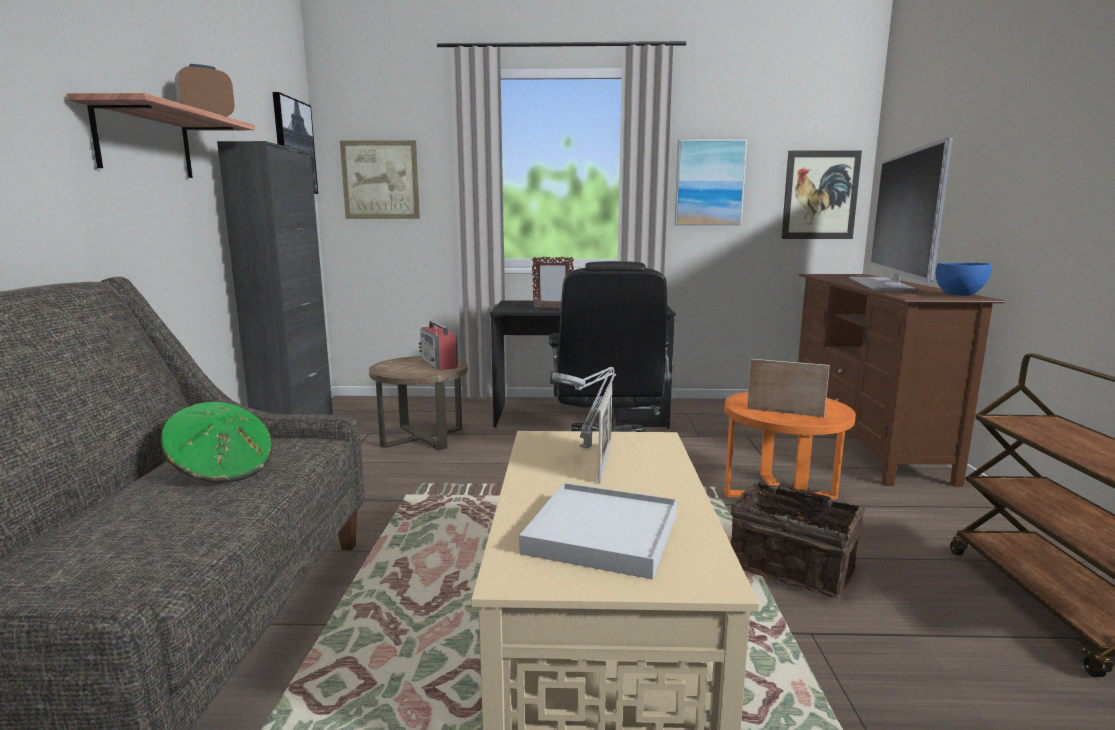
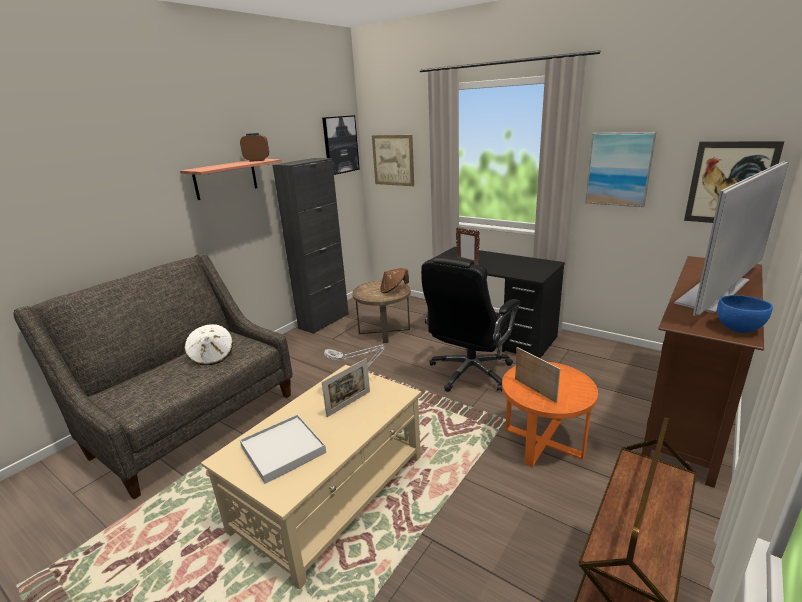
camera: 35 degrees right, 10 degrees up
(222, 470) = (212, 356): green hat -> white hat
(439, 363) = (393, 290): radio -> brown hat
(792, 565) = (480, 495): basket -> none

